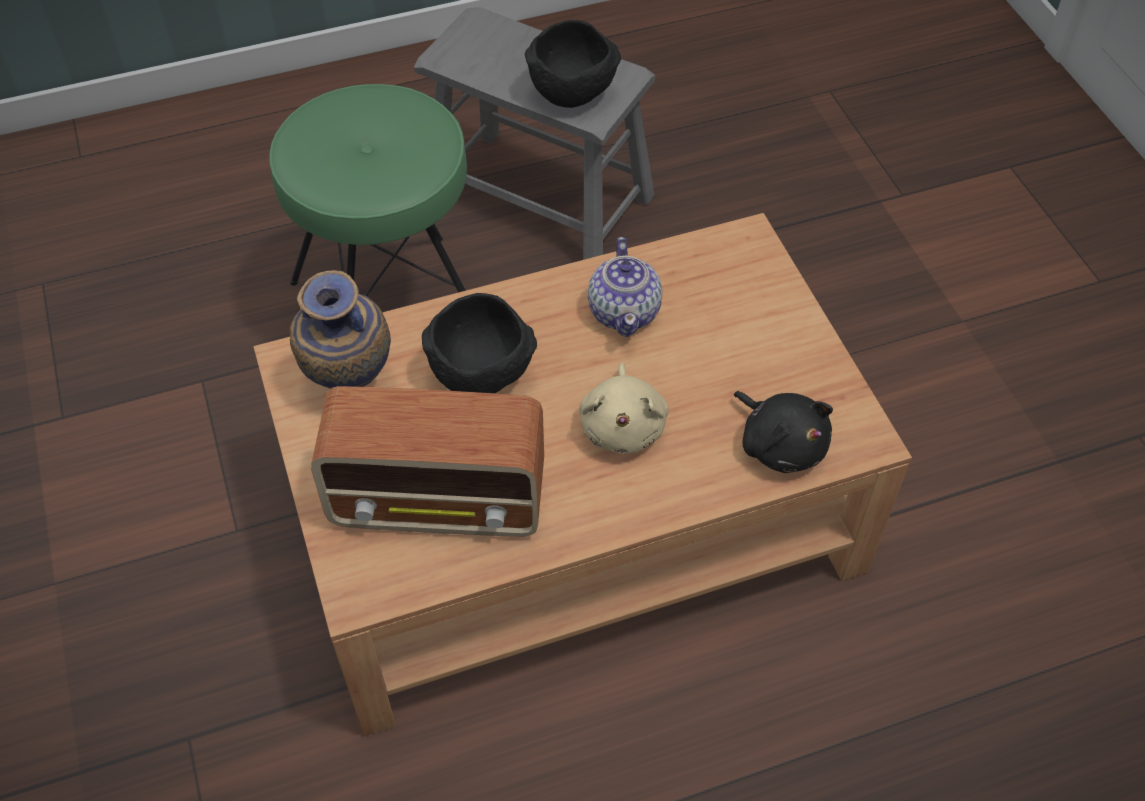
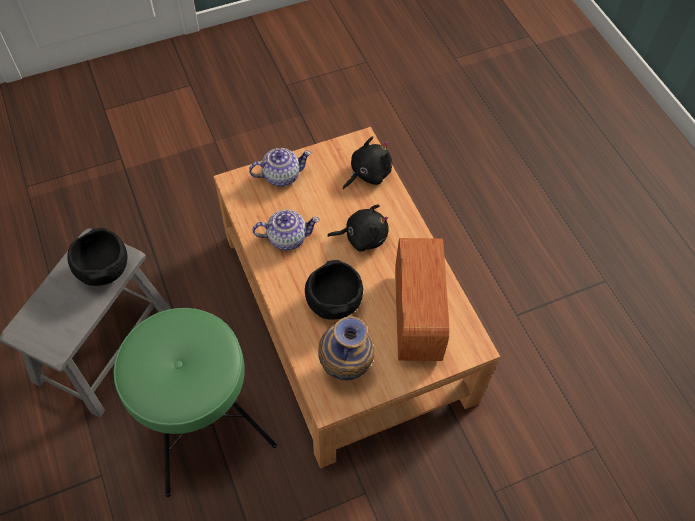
camera: 95 degrees left, 5 degrees up
(623, 426) = (362, 237): beige plush toy -> black plush toy
(767, 305) = (280, 175): none -> teapot

